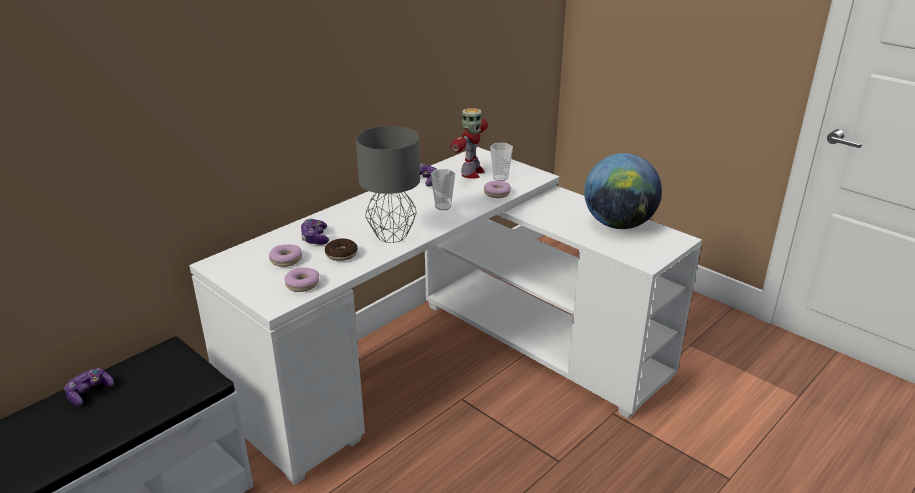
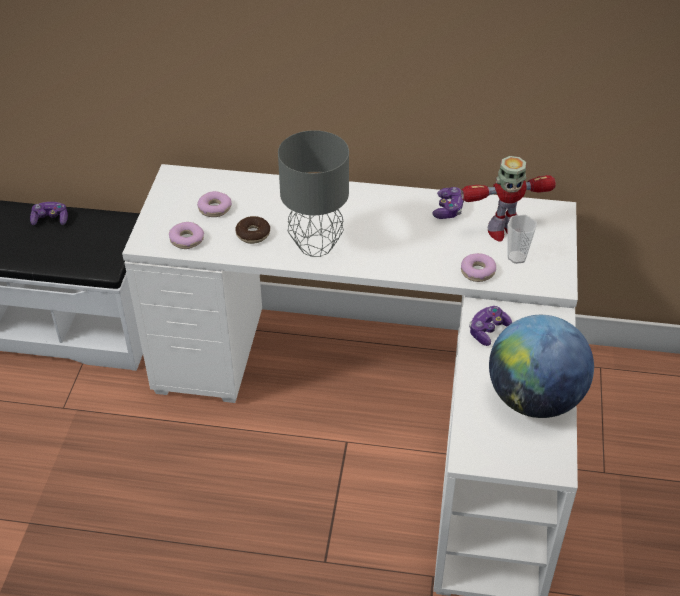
camera: 55 degrees right, 15 degrees up
(315, 238) = (265, 203): game controller -> game controller (488, 330)
(443, 207) = (406, 249): cup -> none

